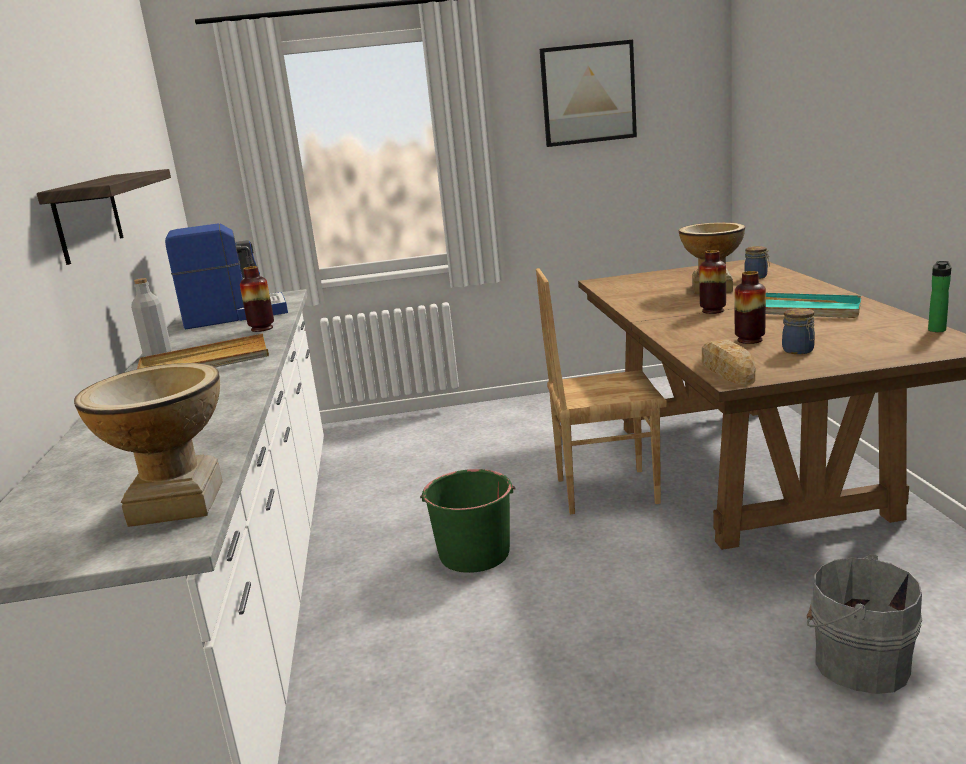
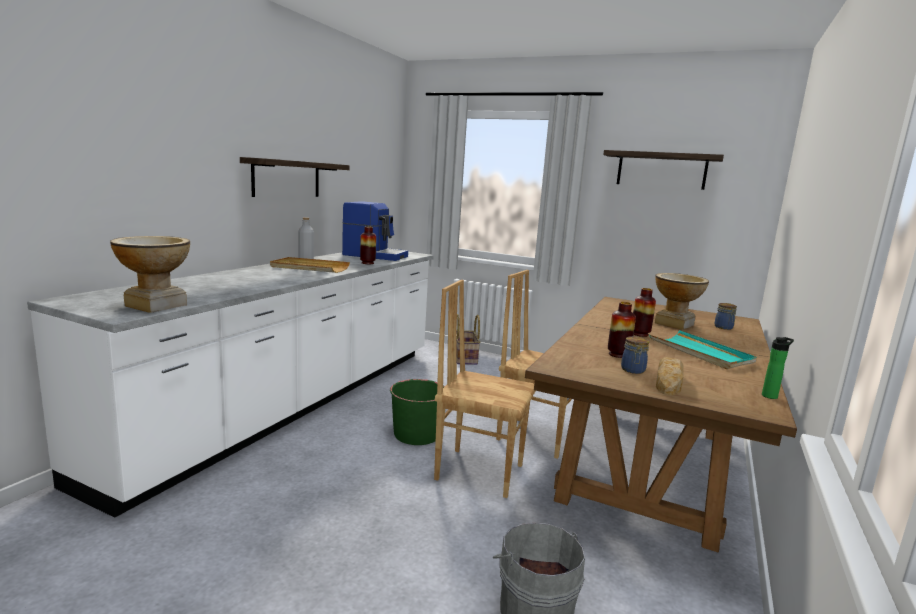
camera: 30 degrees right, 5 degrees down
(382, 432) = (465, 358): none -> basket
(588, 94) = (661, 170): picture -> shelf
(607, 559) = (479, 471): none -> brown chair
(727, 370) = (560, 362): bread -> bread (668, 382)

